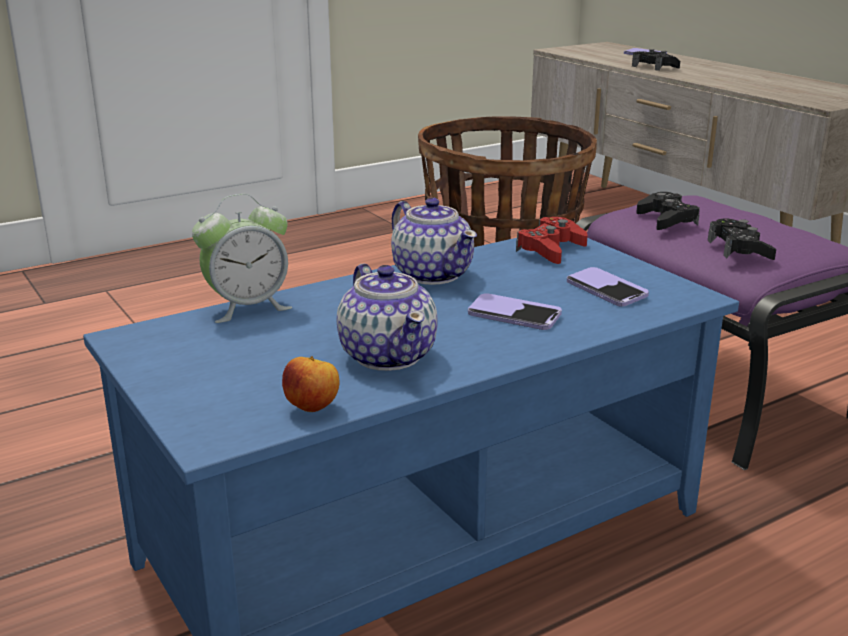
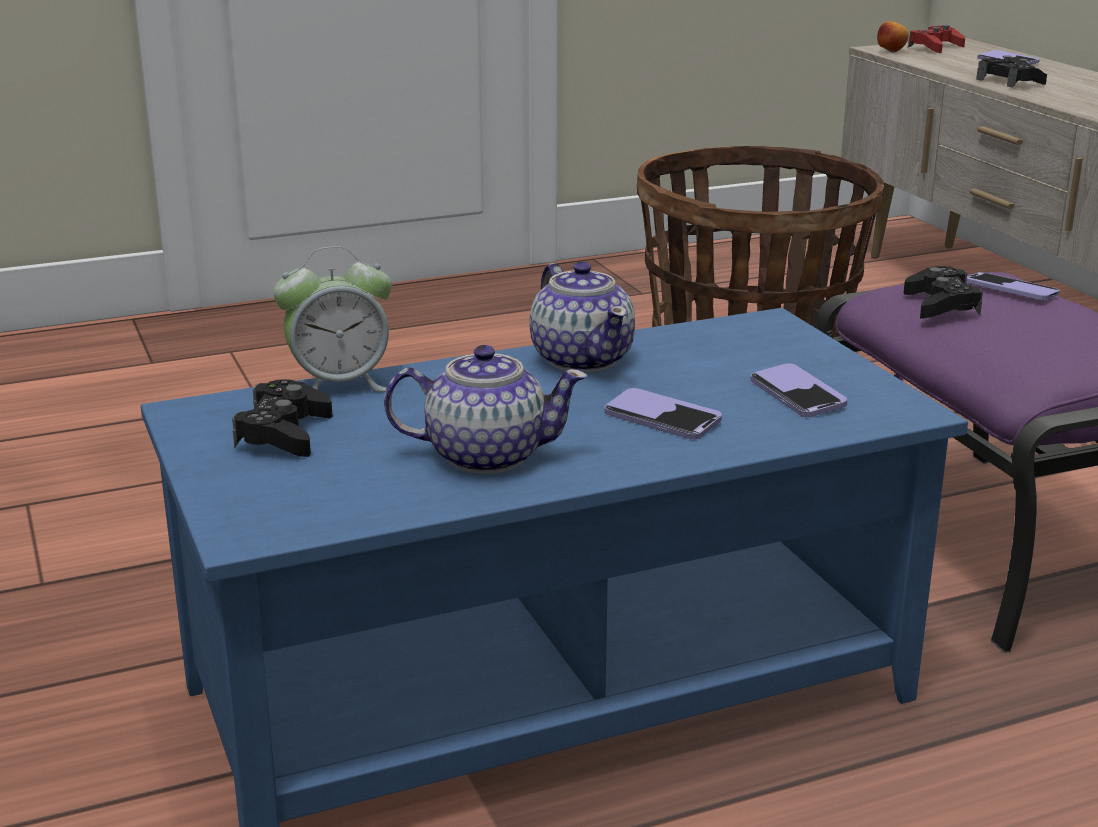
camera: 10 degrees right, 0 degrees up
(313, 408) = (372, 510): apple -> apple (891, 52)
(388, 355) = (485, 455): teapot -> teapot turned 75 degrees counterclockwise
(550, 249) = (750, 337): red game controller -> red game controller (935, 47)
(709, 206) = (1011, 289): none -> phone
(739, 250) = (1020, 352): black game controller -> black game controller (284, 433)

